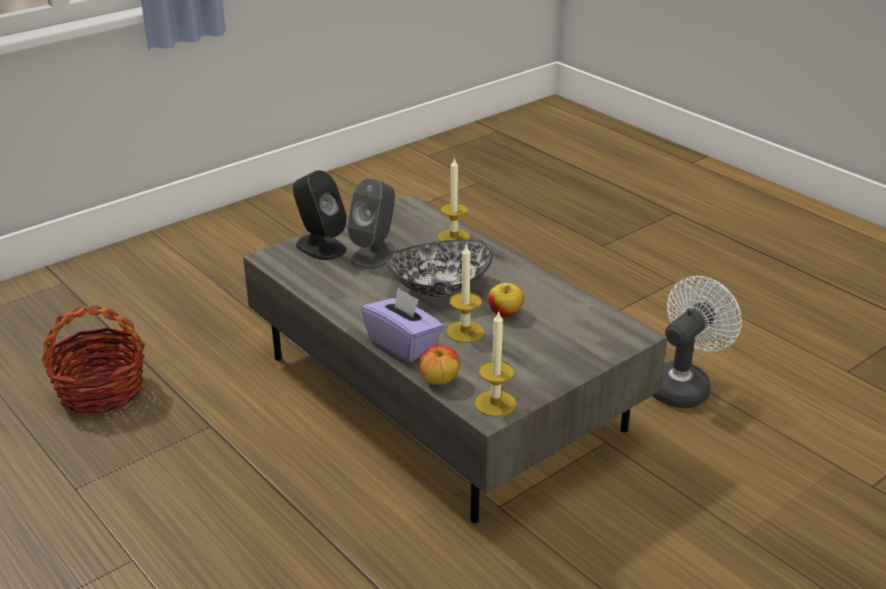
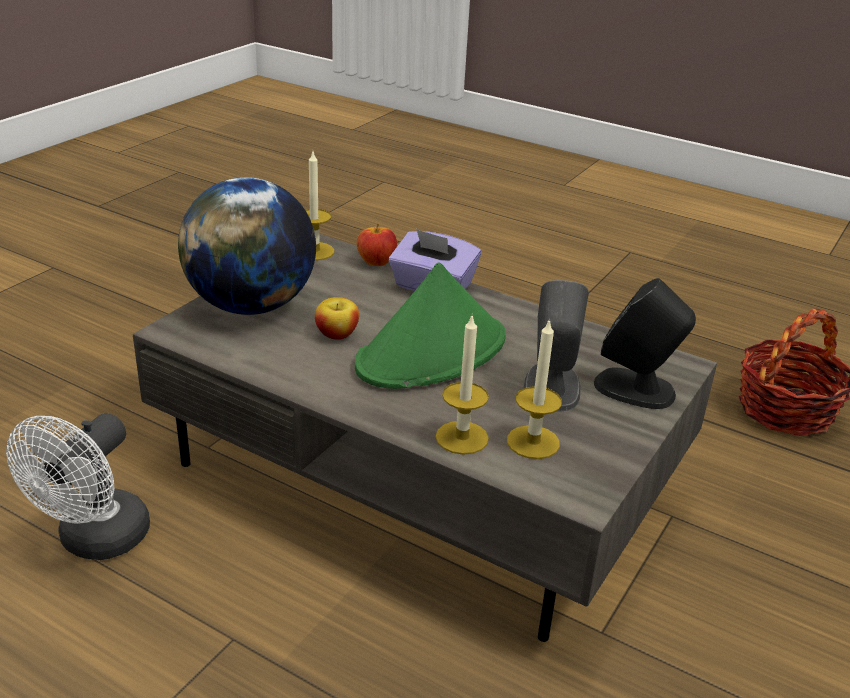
camera: 160 degrees right, 0 degrees up
(439, 288) = (432, 352): bowl -> green hat
(465, 332) = (373, 307): candle -> candle (533, 442)
(569, 347) = (251, 306): none -> globe

